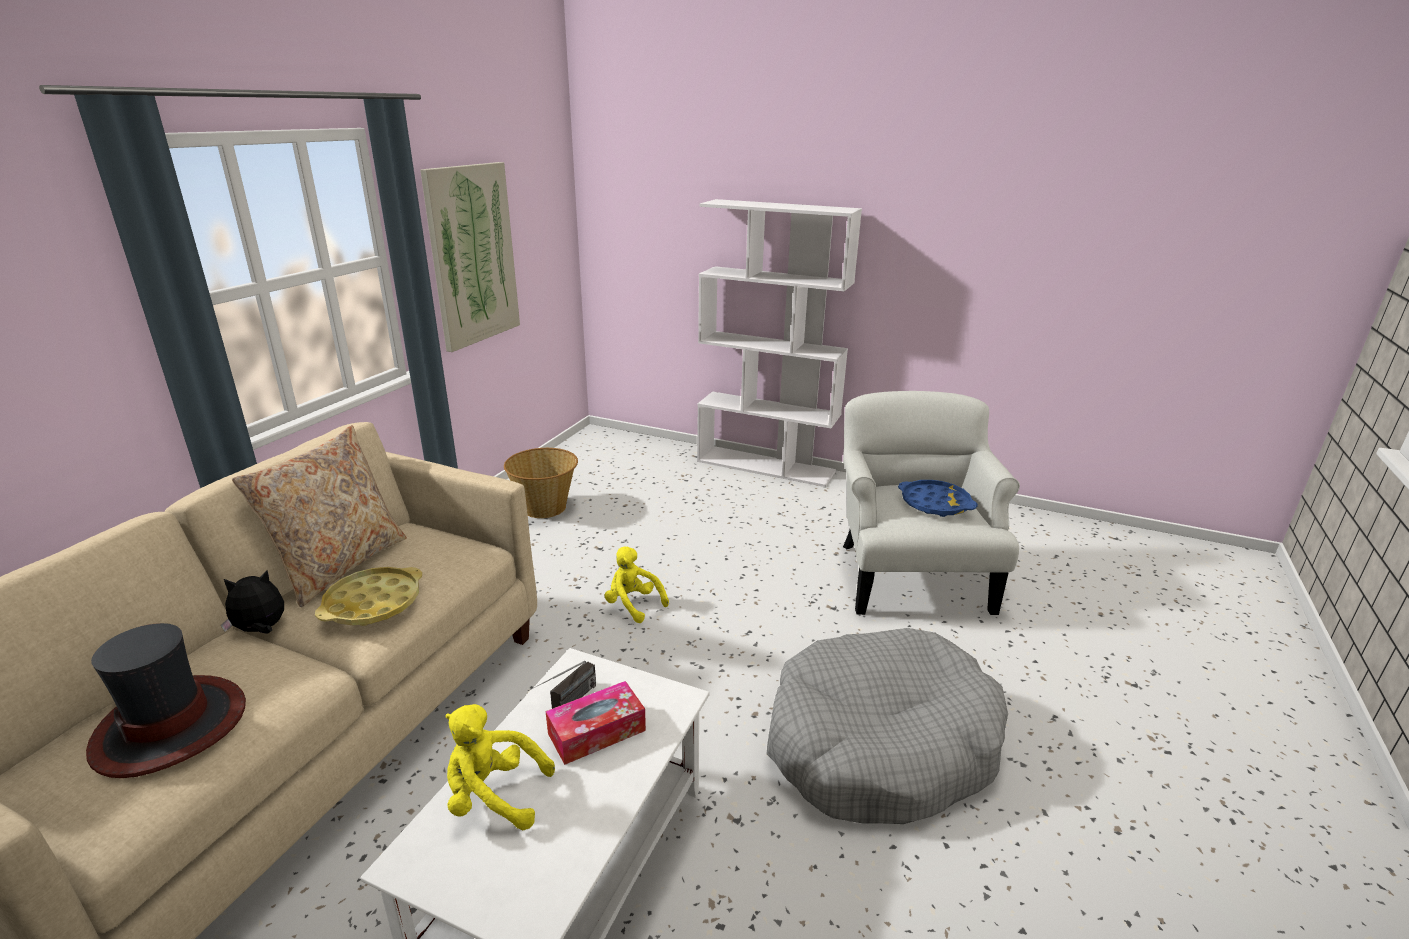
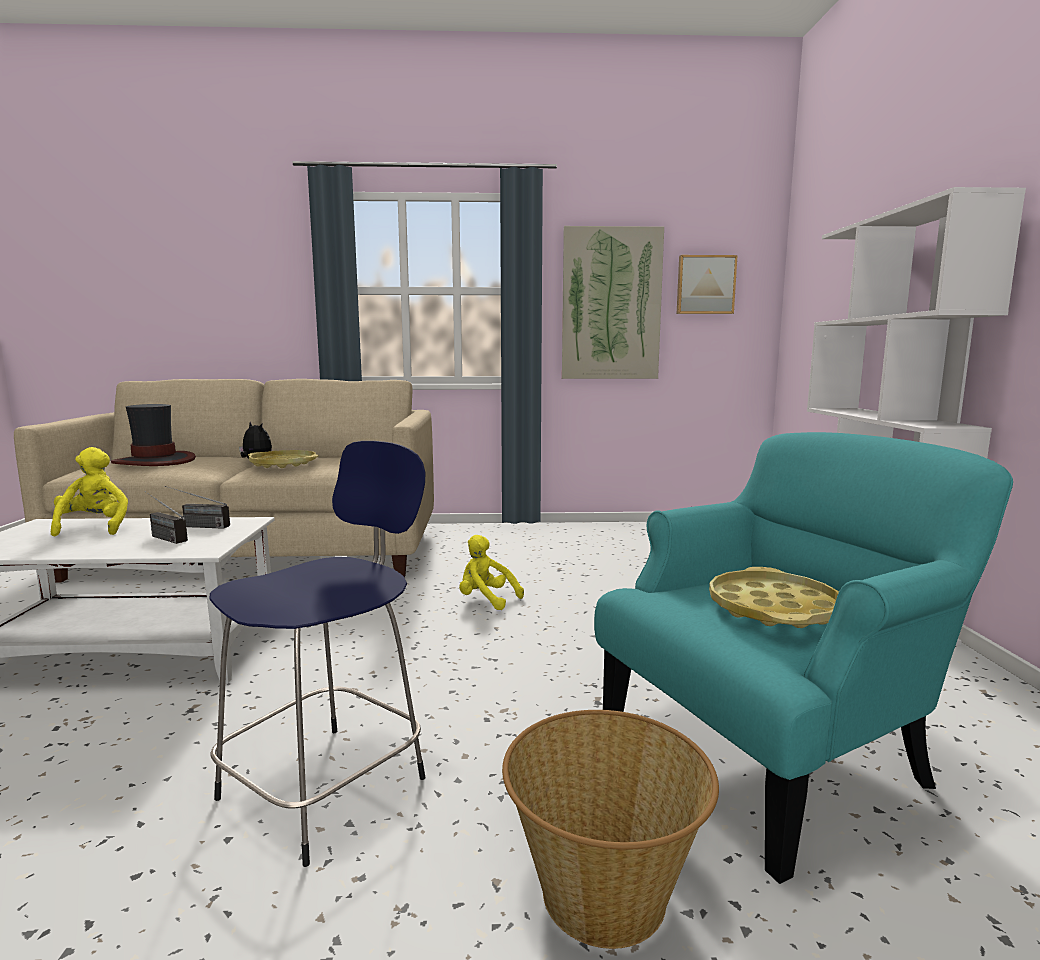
camera: 65 degrees right, 15 degrees down
(340, 565) = (328, 456): beige pillow -> none
(533, 219) = (705, 285): none -> picture
(545, 507) = (593, 540): basket -> basket (604, 896)
(597, 732) = (161, 537): tissue box -> radio
(633, 605) = (486, 600): yellow plush toy -> yellow plush toy turned 75 degrees counterclockwise
(879, 744) = (329, 784): grey dog bed -> blue stool
(909, 574) = (769, 753): white armchair -> turquoise armchair
(935, 503) = (773, 609): blue tray -> yellow tray

